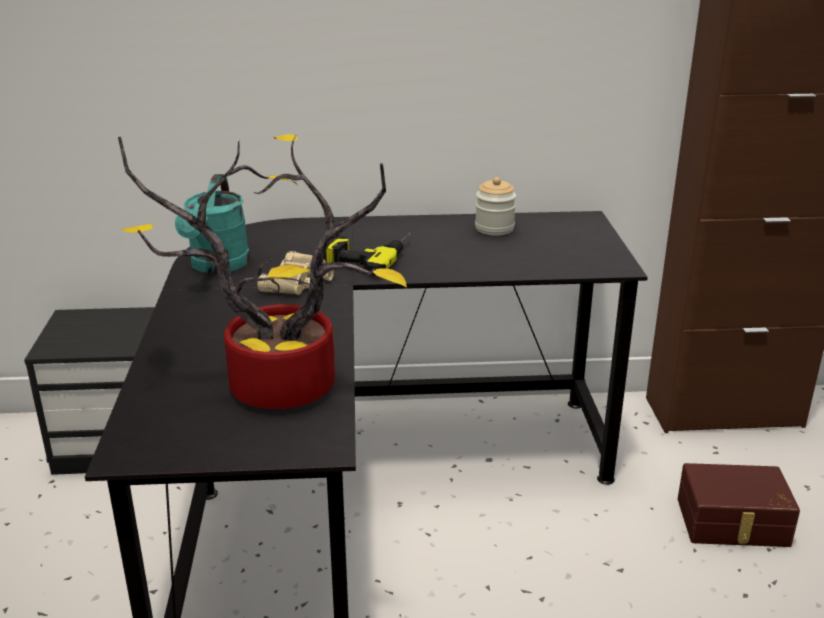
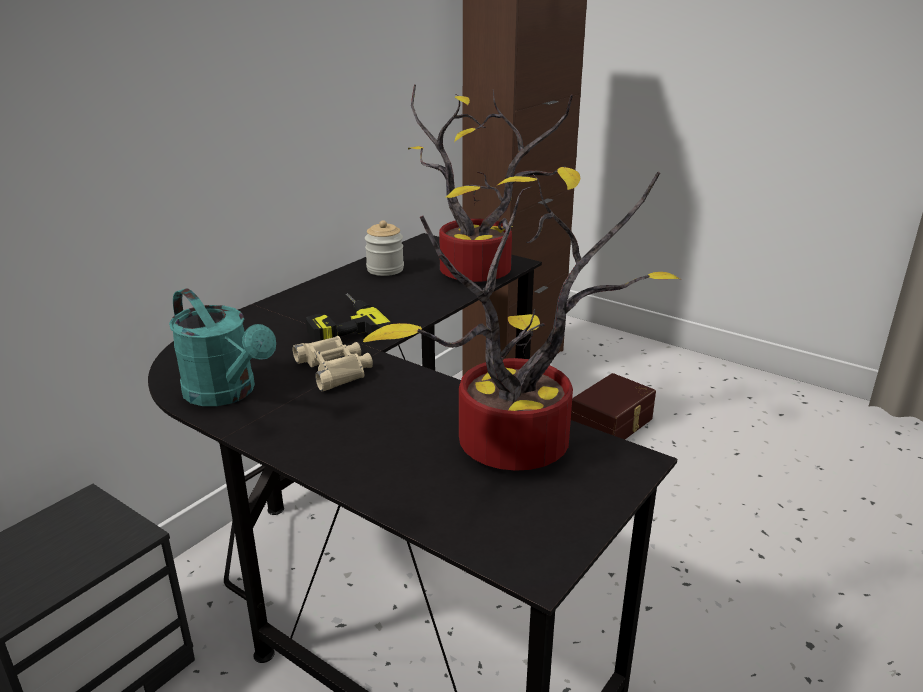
camera: 50 degrees left, 0 degrees up
(568, 262) = (482, 271): none -> potted plant

